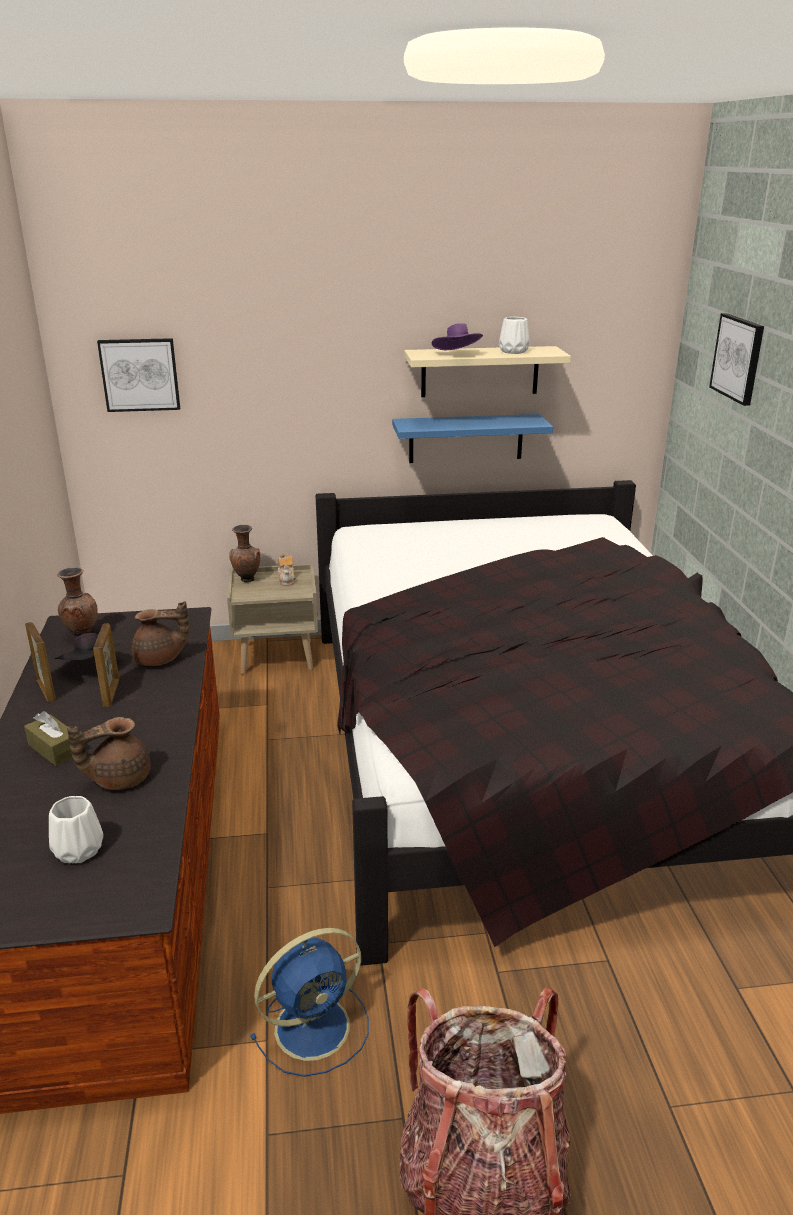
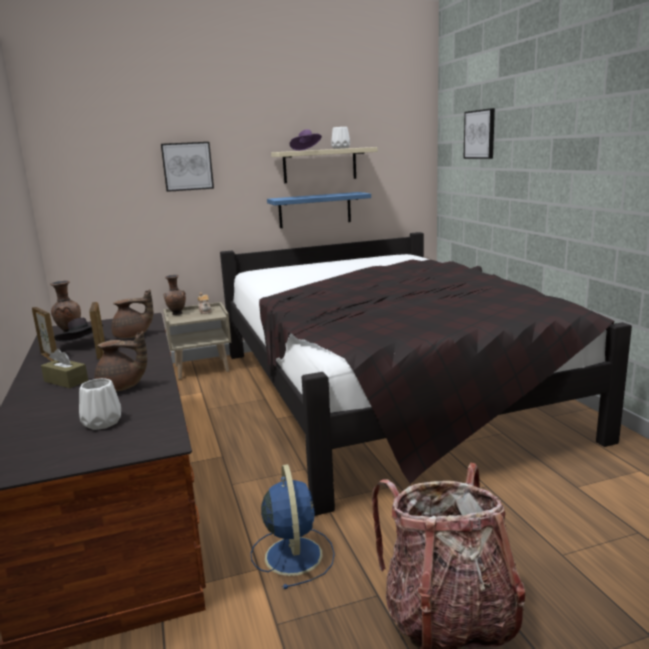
camera: 10 degrees left, 10 degrees down
(118, 778) = (121, 388): brown teapot -> brown teapot turned 135 degrees counterclockwise
(140, 374) = (94, 174): picture -> picture (187, 166)
(315, 1025) = (293, 554): blue fan -> blue fan turned 60 degrees counterclockwise

